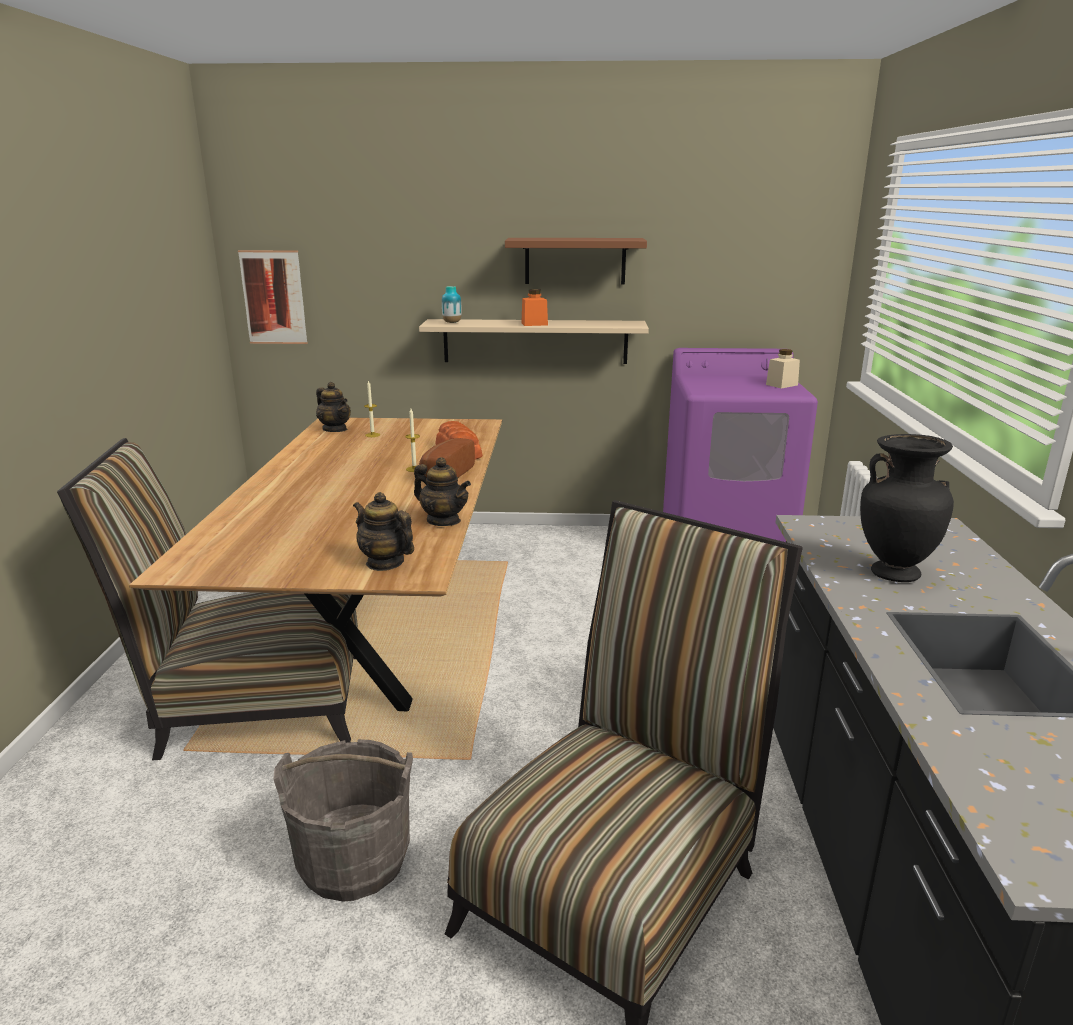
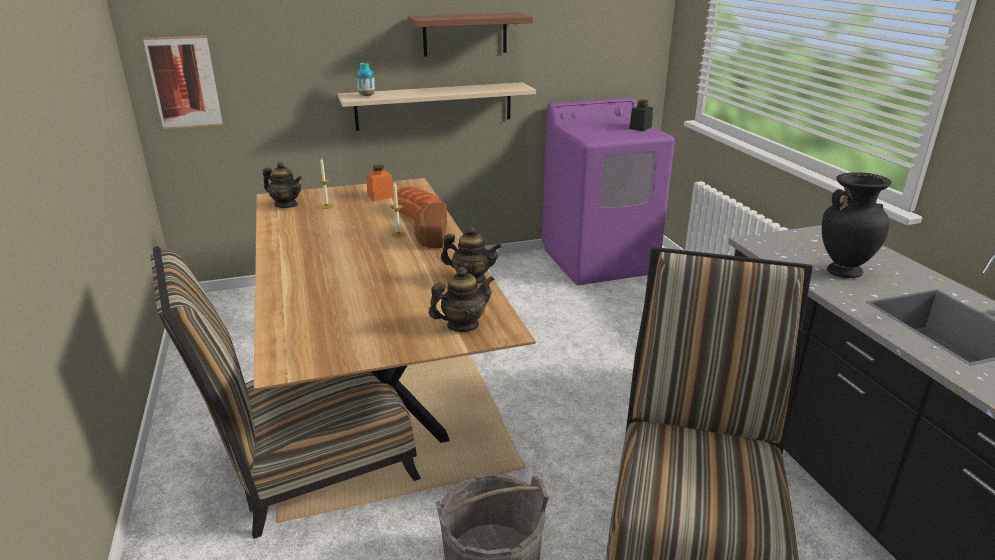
camera: 20 degrees left, 5 degrees up
(385, 563) = (462, 325): teapot -> teapot turned 135 degrees clockwise
(534, 324) = (440, 92): orange jar -> orange jar (380, 196)
(781, 385) = (640, 128): beige jar -> black jar

